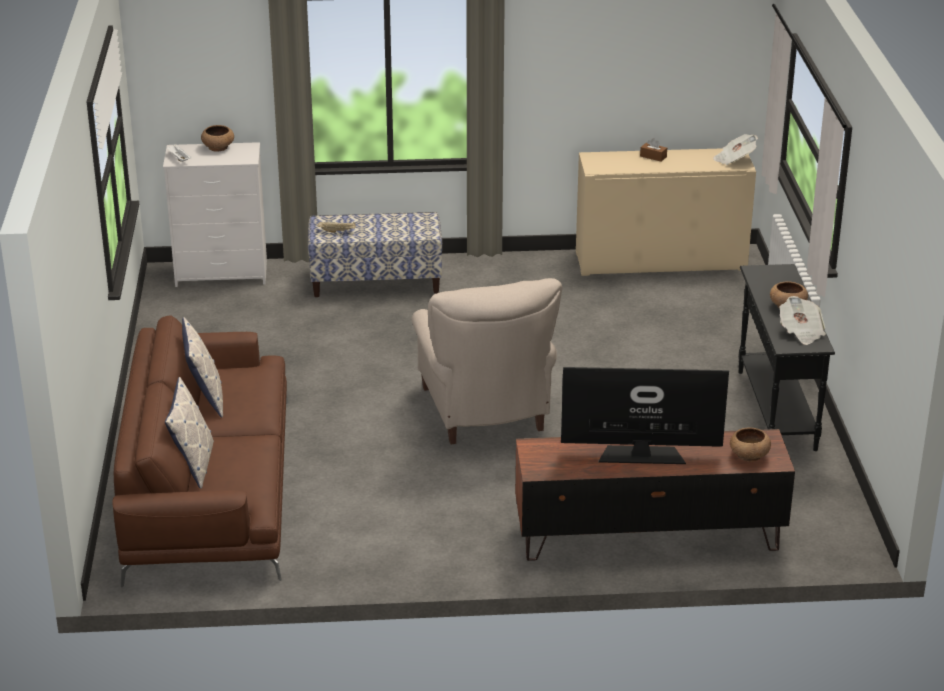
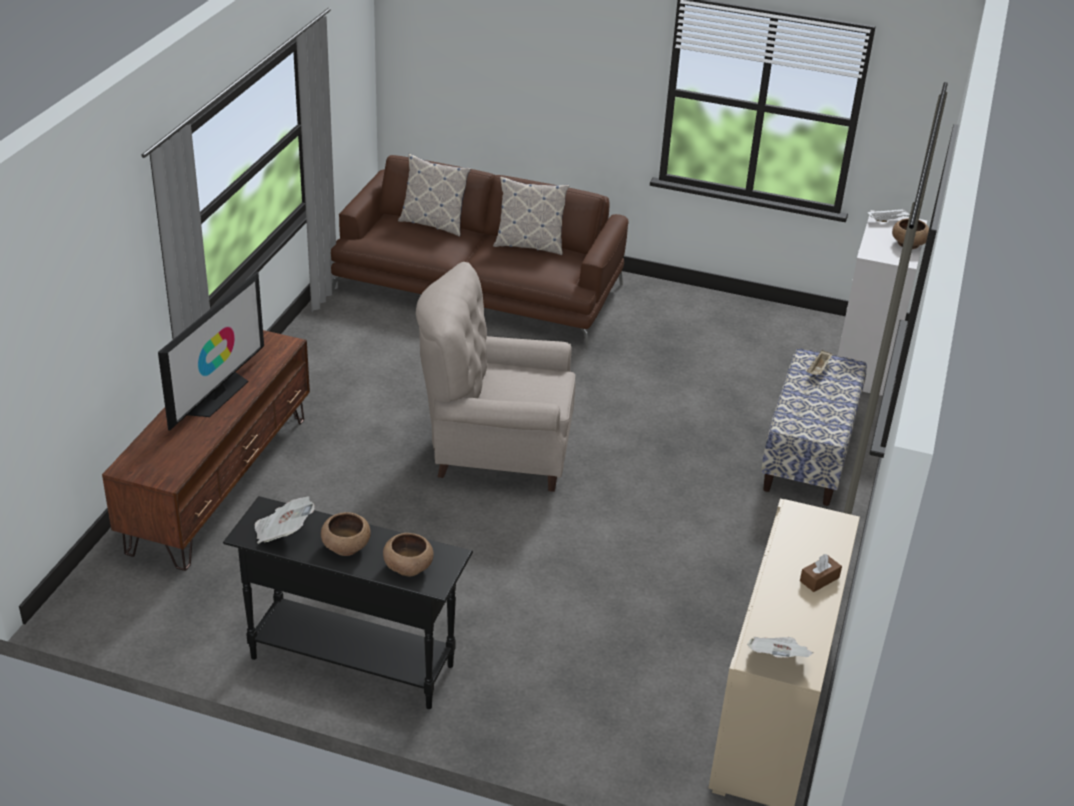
camera: 110 degrees right, 5 degrees up
(748, 455) = (153, 455): brown bowl -> brown bowl (408, 566)

